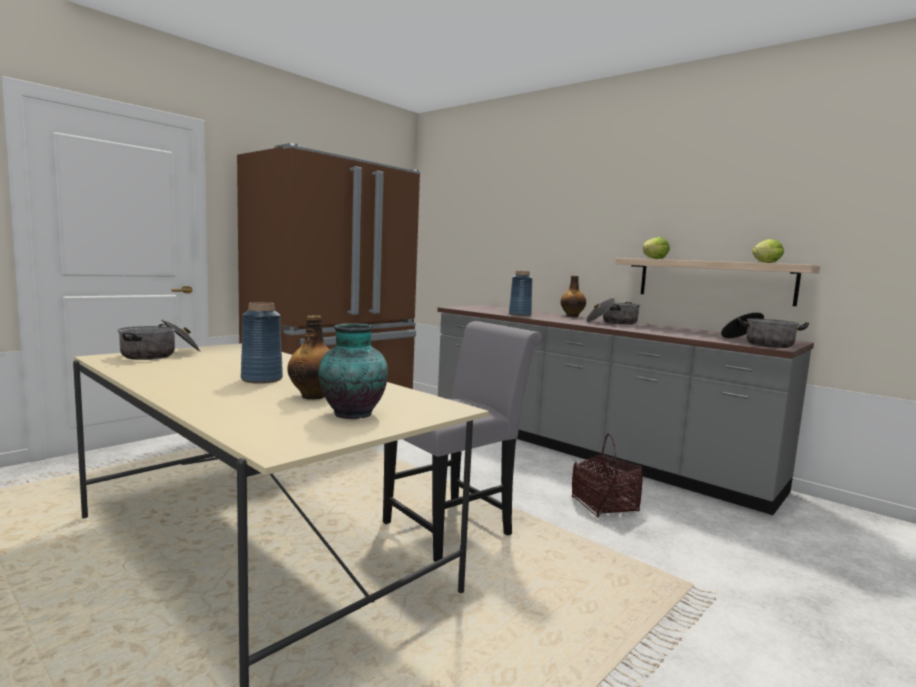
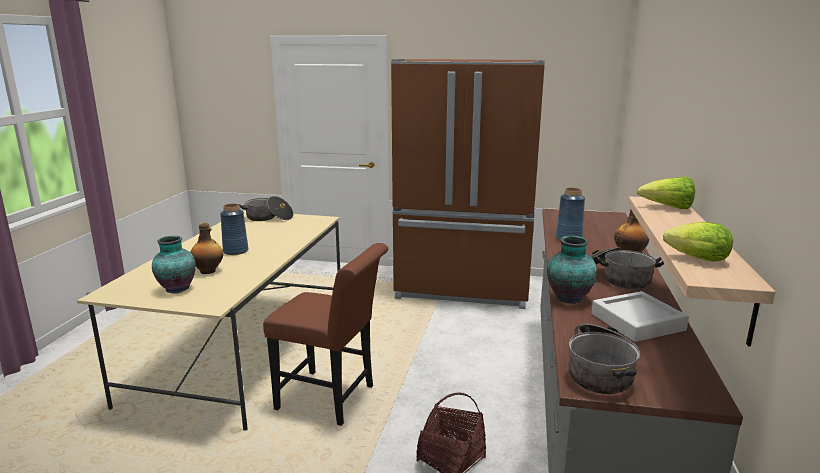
camera: 60 degrees right, 10 degrees up
(454, 527) = (332, 399): grey chair -> brown chair
(639, 330) = (568, 299): none -> vase
(687, 331) = (637, 322): none -> grey tray

